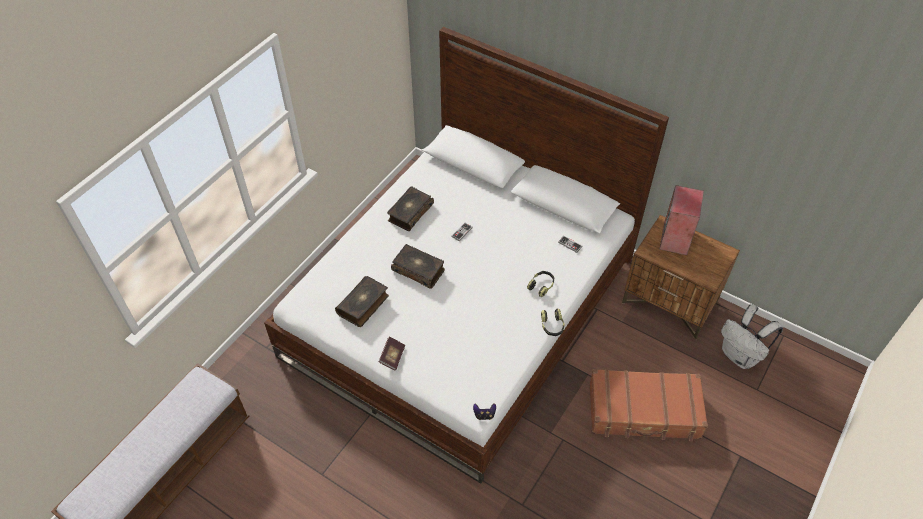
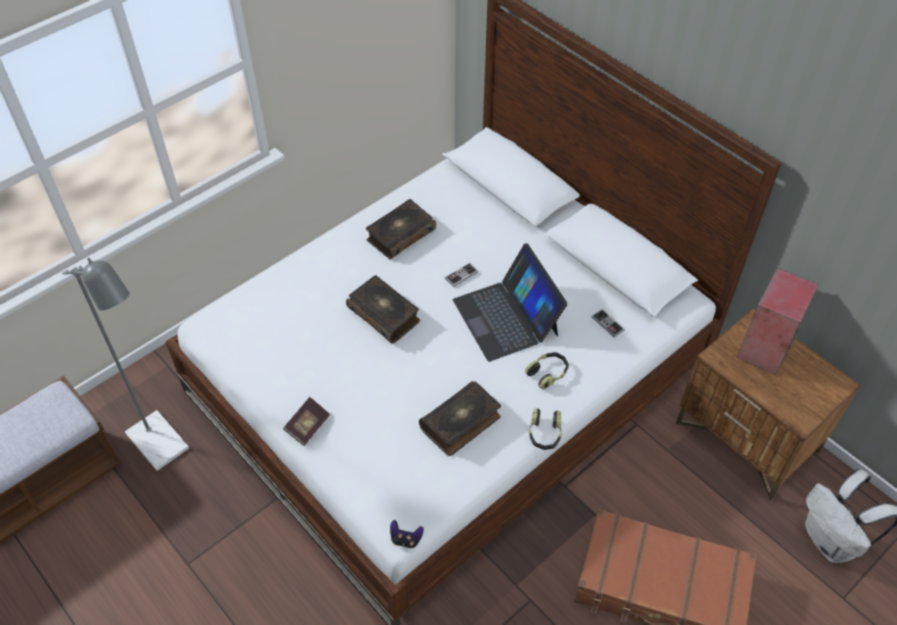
camera: 15 degrees right, 0 degrees up
(276, 400) = (164, 448): none -> grey floor lamp
(363, 305) = (293, 346): book -> book (461, 423)
(502, 254) = (506, 317): none -> laptop

